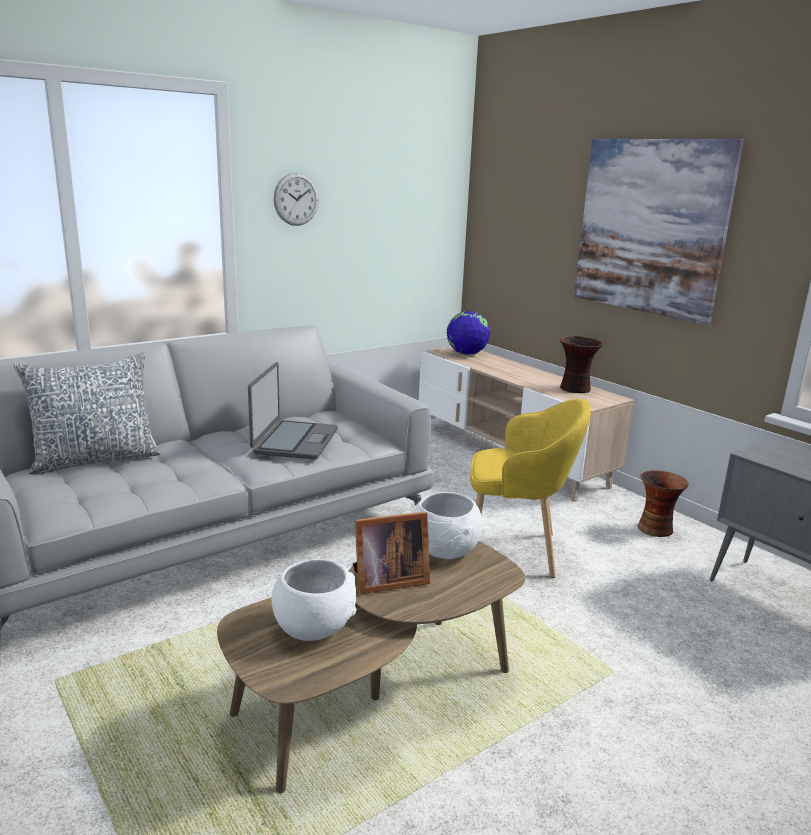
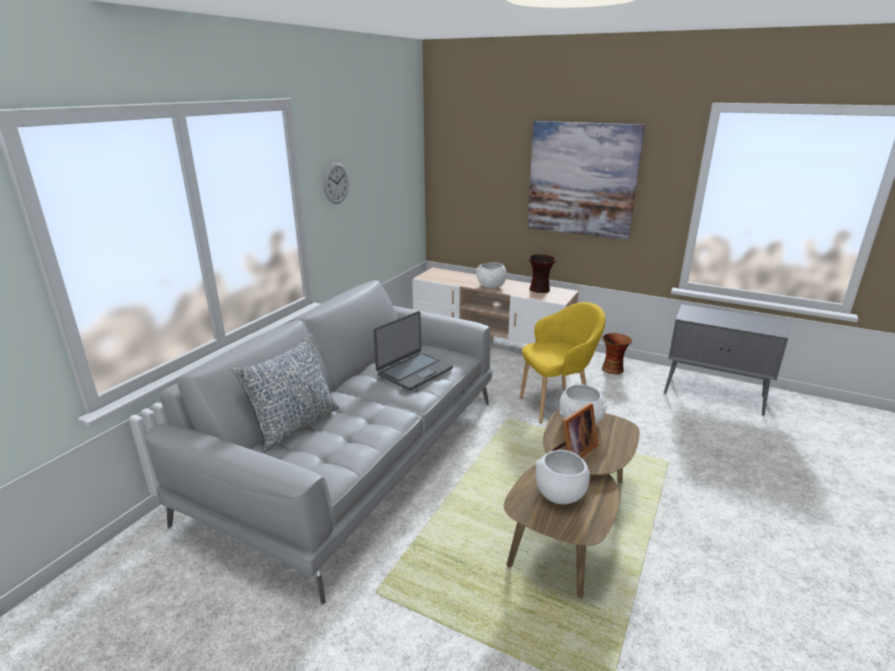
camera: 25 degrees left, 5 degrees up
(294, 441) = (414, 371): laptop -> laptop turned 60 degrees clockwise
(466, 354) = (444, 275): globe -> none
(510, 374) = (491, 286): none -> white bowl

